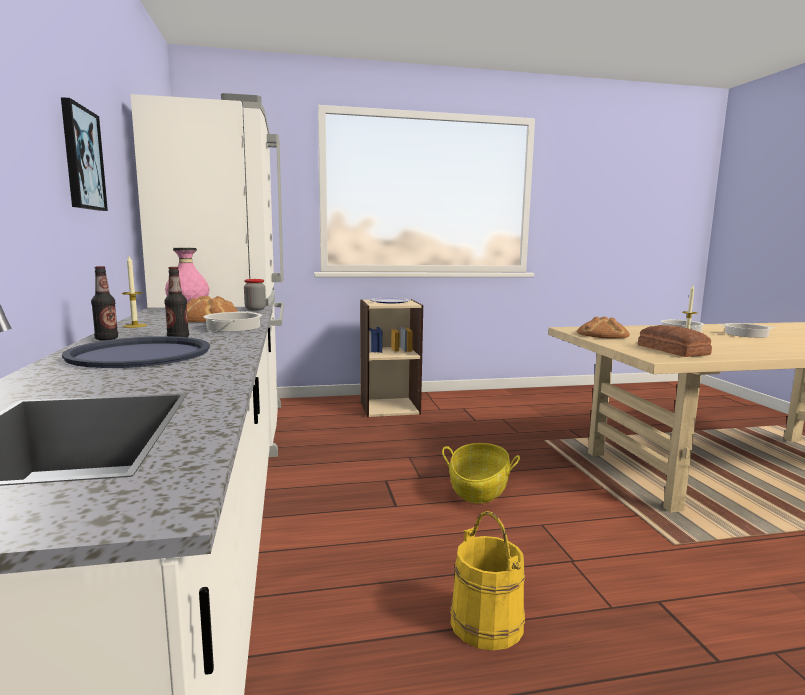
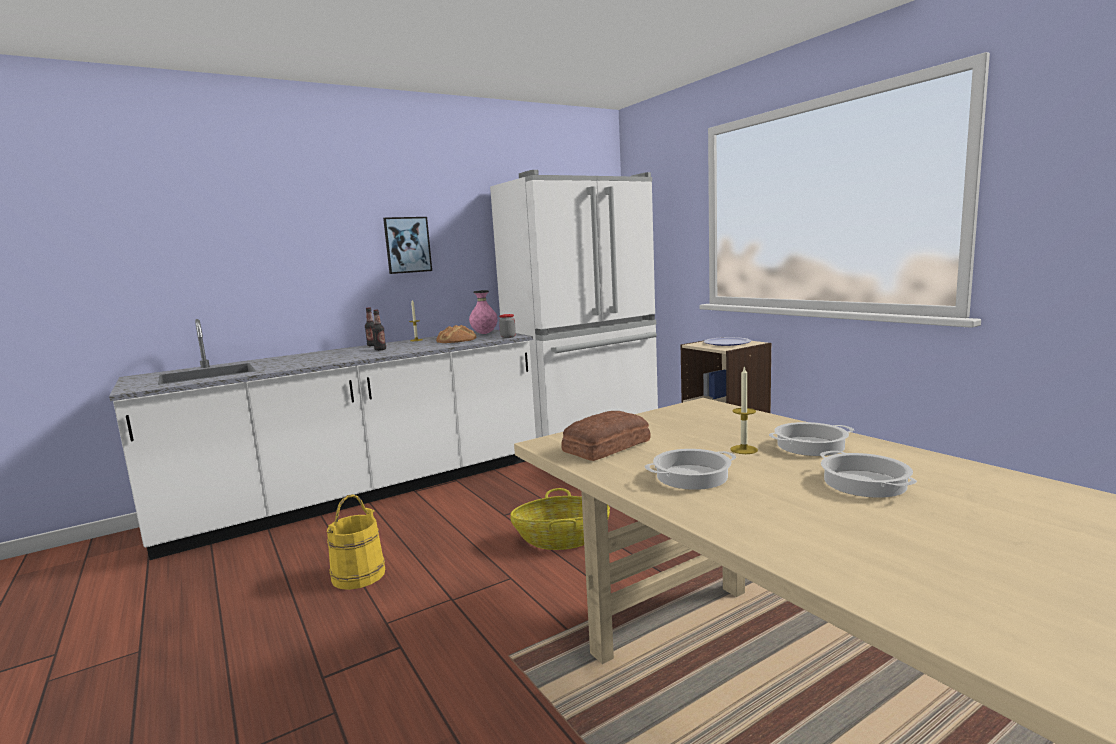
camera: 70 degrees right, 0 degrees up
(140, 354) = (335, 354): blue tray -> none
(233, 327) = (424, 347): cooking pot -> cooking pot (691, 476)
(602, 334) = (680, 417): bread -> none

